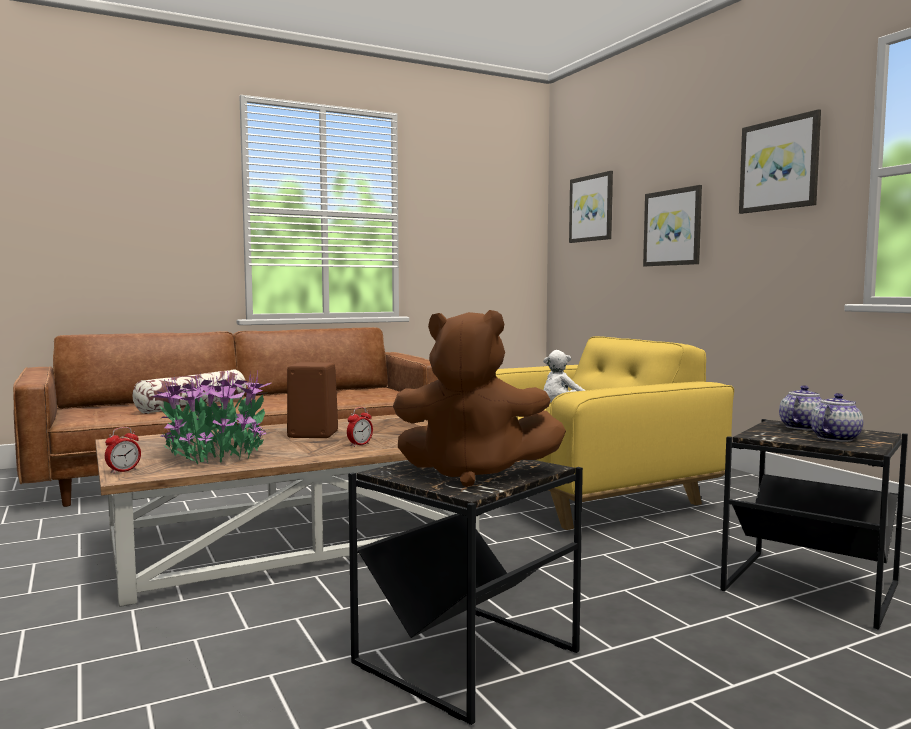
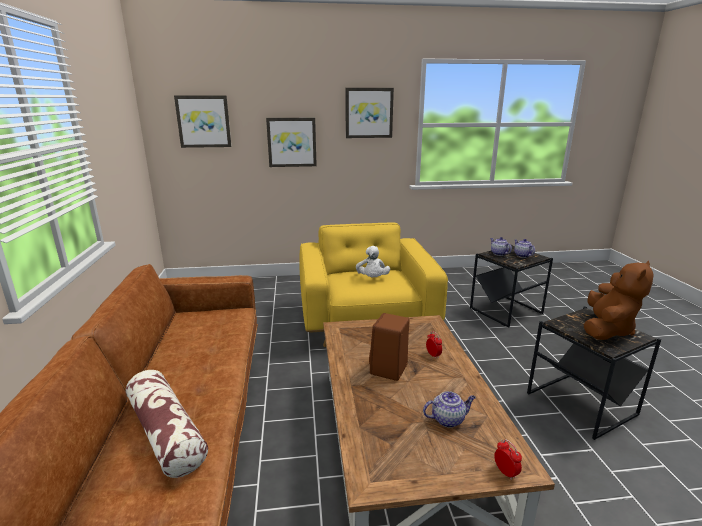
camera: 70 degrees left, 15 degrees up
(216, 454) = (448, 419): potted plant -> teapot

